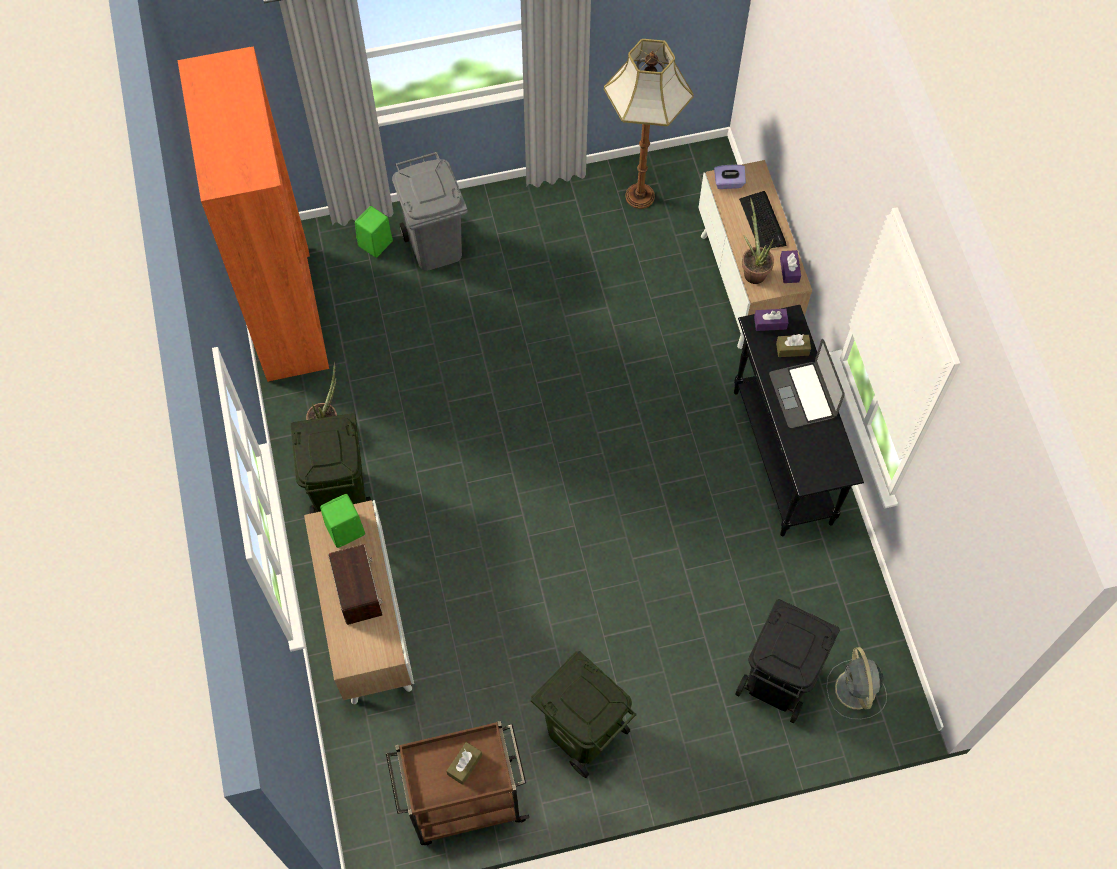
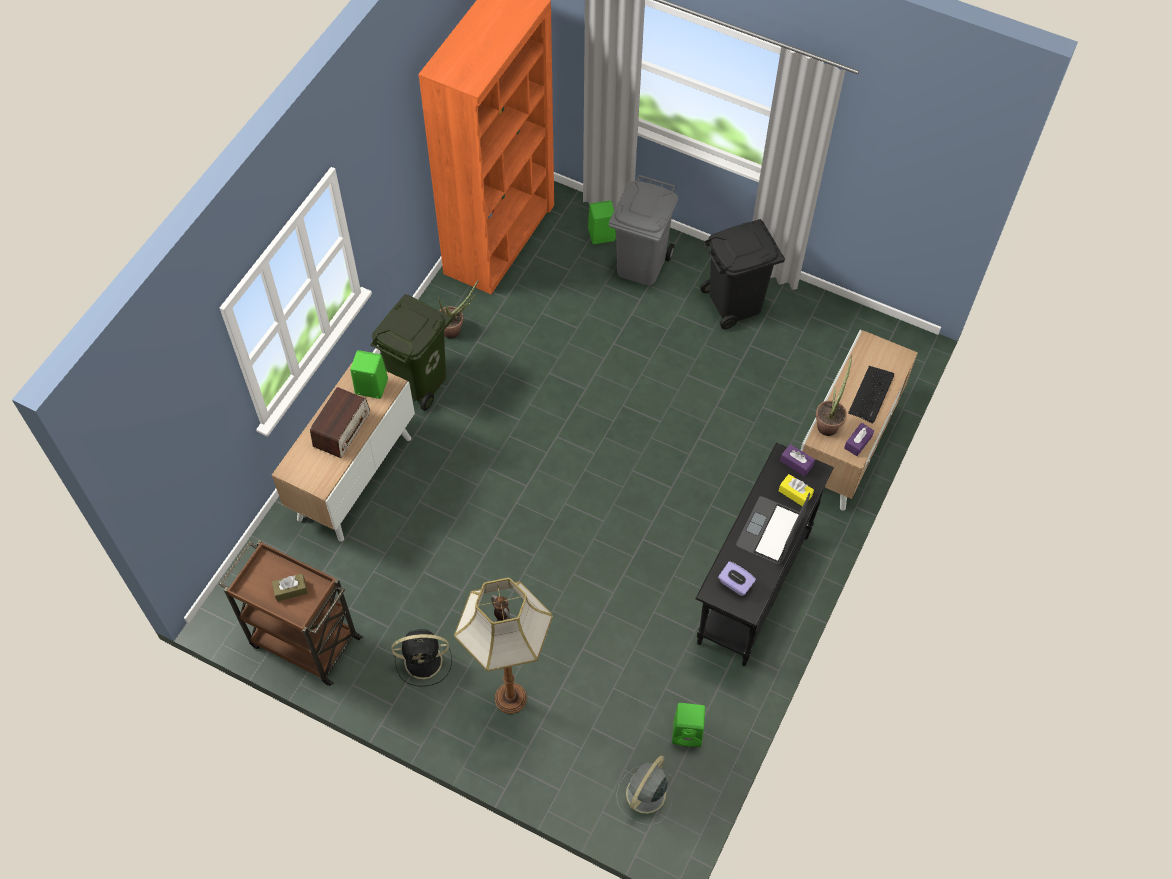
camera: 40 degrees right, 5 degrees down
(583, 731) = (425, 661): green trash can -> black fan
(639, 195) = (825, 330): floor lamp -> floor lamp (511, 697)
(728, 183) = (872, 349): purple tissue box -> purple tissue box (735, 584)
(778, 682) = (594, 741): black trash can -> black trash can (735, 304)
(792, 349) = (795, 493): brown tissue box -> yellow tissue box
(841, 613) = (688, 733): none -> green speaker

